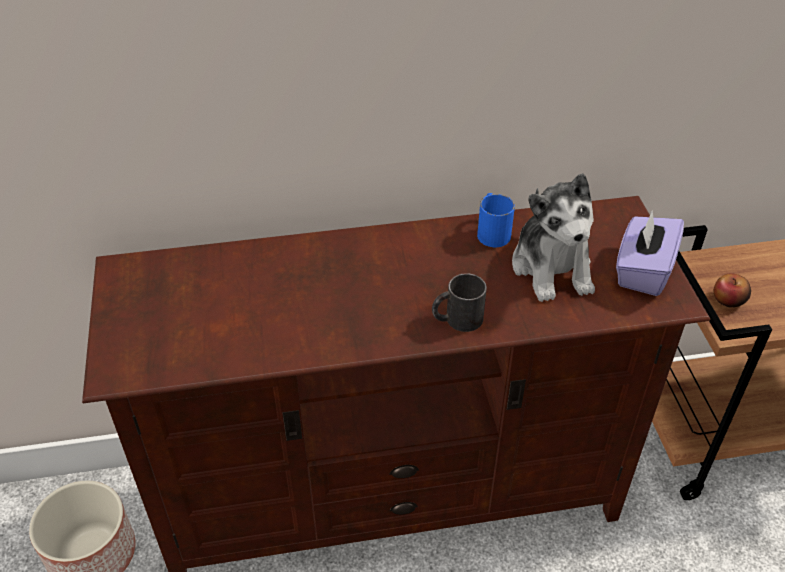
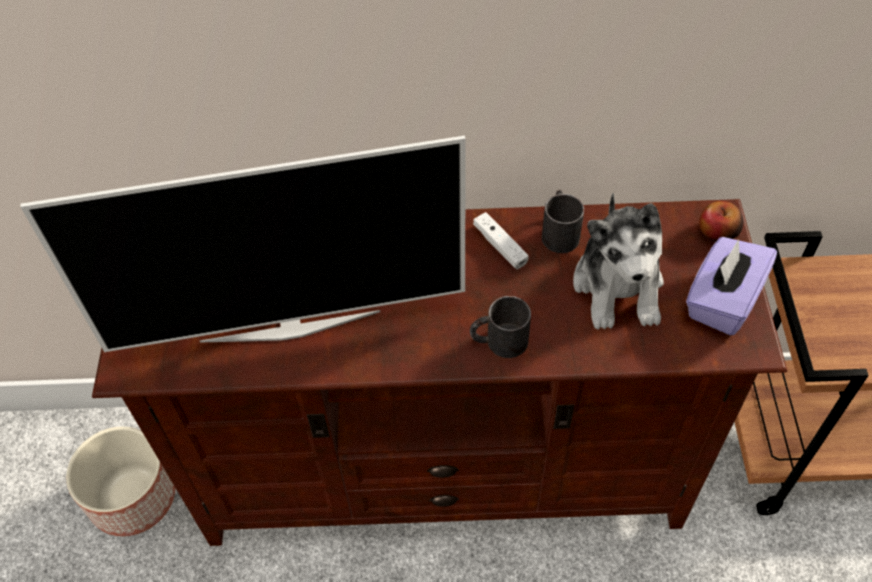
camera: 10 degrees right, 10 degrees up
(264, 323) = (290, 324): none -> television
(442, 246) = (500, 246): none -> white game controller
(491, 231) = (559, 231): blue mug -> black mug
(728, 300) = (830, 326): apple -> apple (717, 232)

